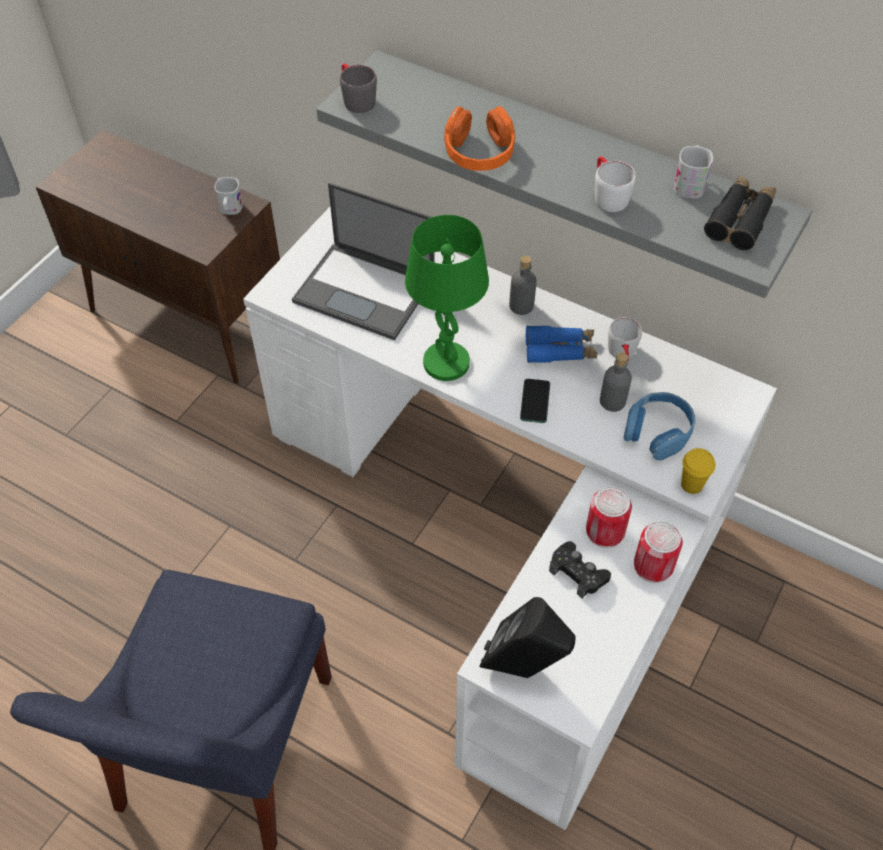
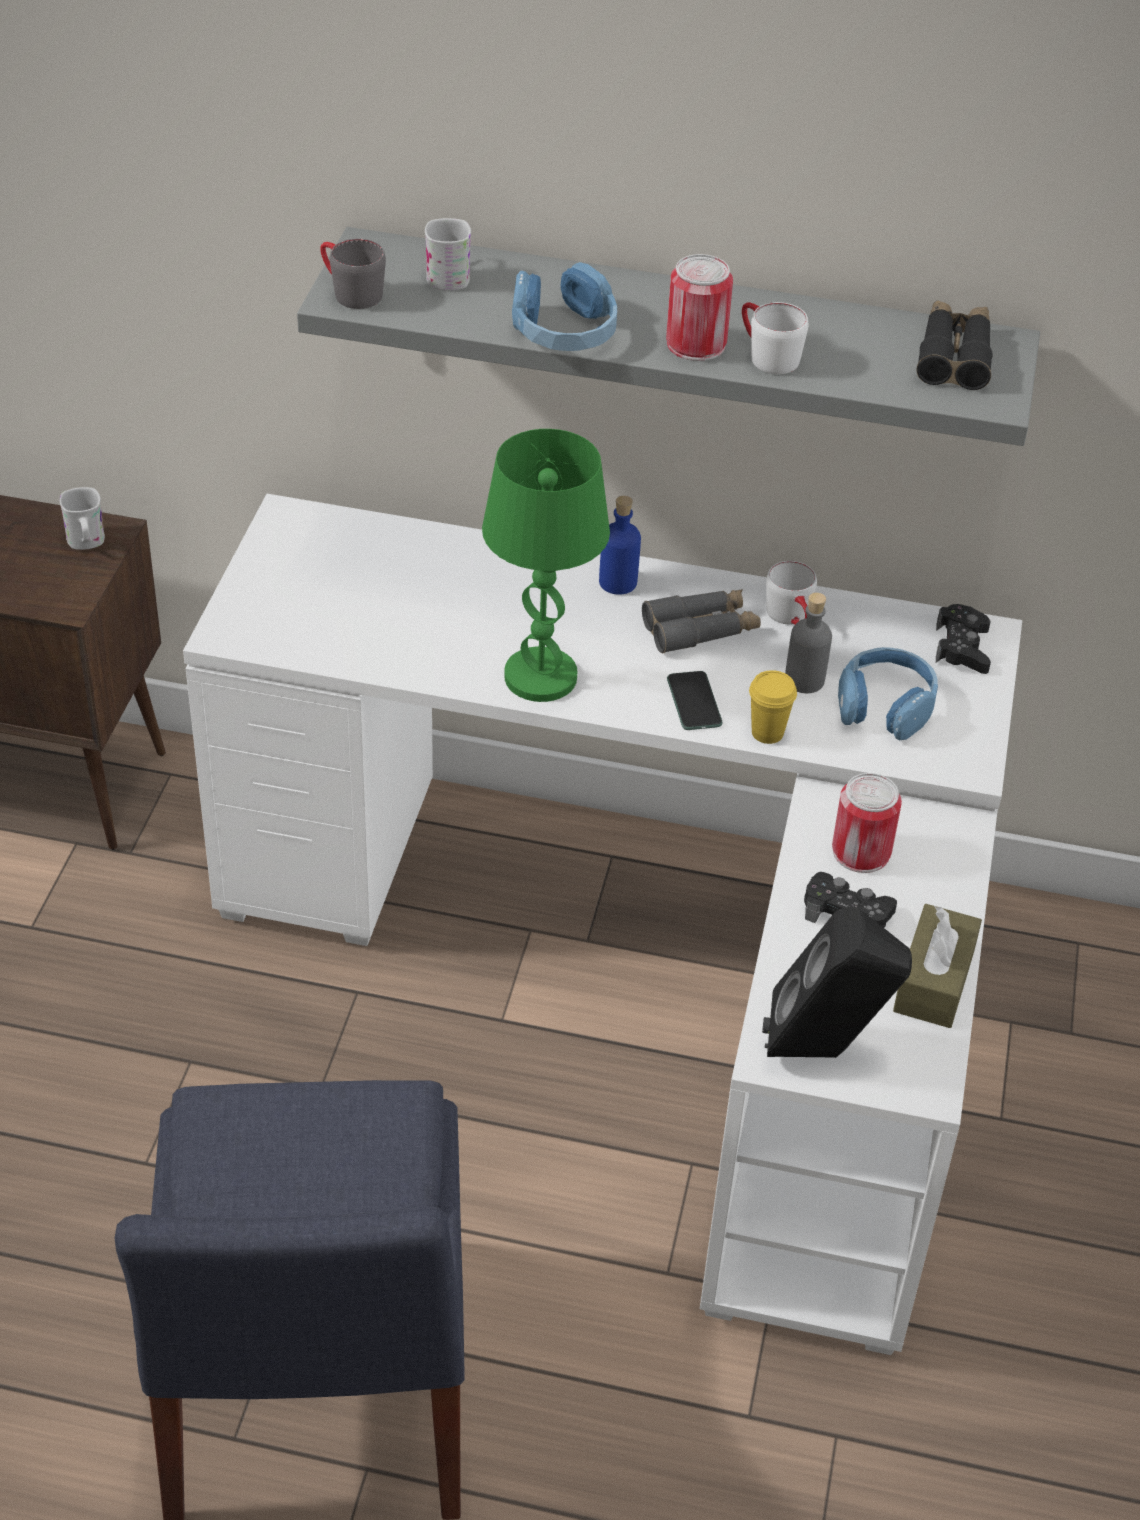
camera: 20 degrees left, 10 degrees down
(366, 291) = (374, 605): laptop -> none
(479, 152) = (564, 331): orange headphones -> blue headphones
(521, 306) = (618, 582): grey bottle -> blue bottle
(560, 350) = (700, 629): blue binoculars -> grey binoculars
(615, 637) = (934, 981): none -> brown tissue box
(653, 565) = (946, 880): can -> can (696, 344)
(689, 184) = (868, 325): white mug -> white mug (447, 275)
(691, 484) = (960, 762): yellow cup -> yellow cup (767, 733)
(727, 400) = (962, 647): none -> black game controller

